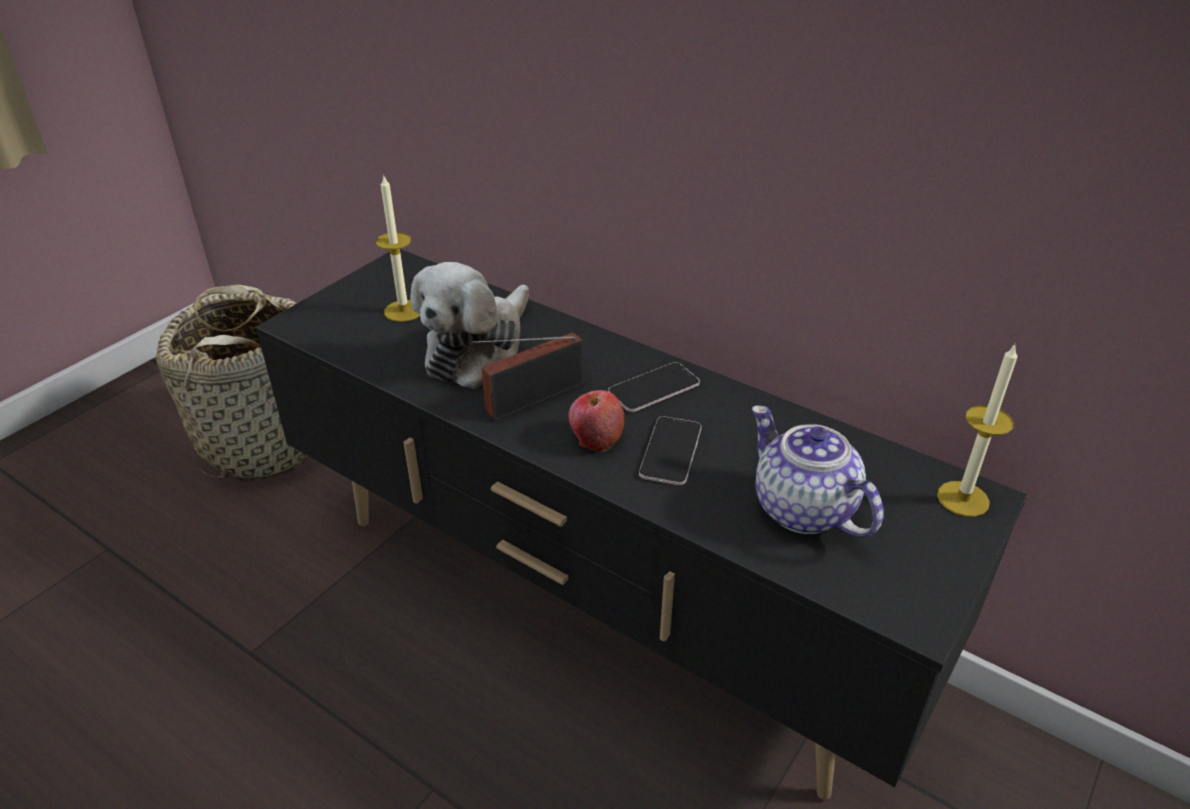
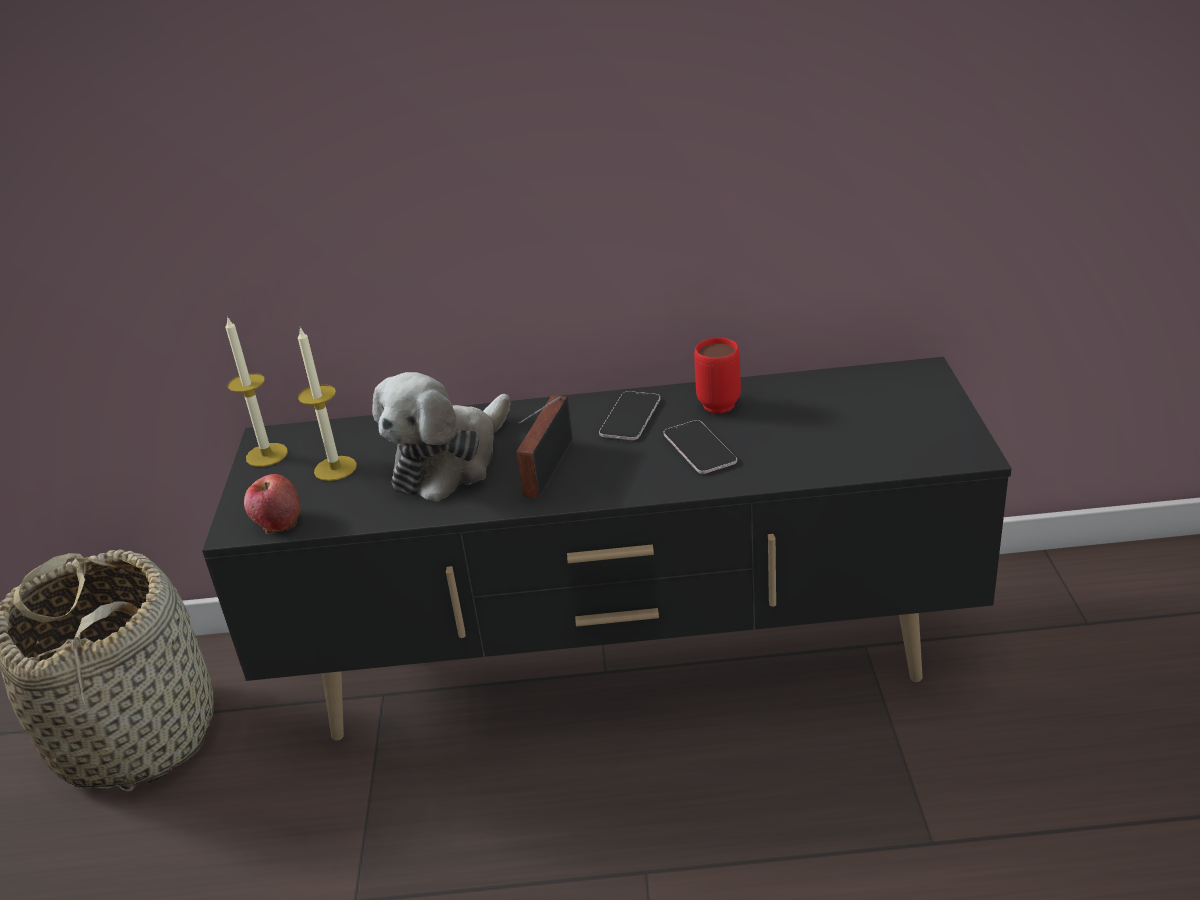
camera: 35 degrees left, 5 degrees down
(478, 349) = (449, 462): plush toy -> plush toy turned 45 degrees clockwise
(596, 438) = (634, 468): apple -> apple (277, 522)
(742, 415) = (716, 401): none -> red mug
(802, 509) = (830, 434): teapot -> none
(963, 499) = (913, 377): candle -> candle (267, 455)

